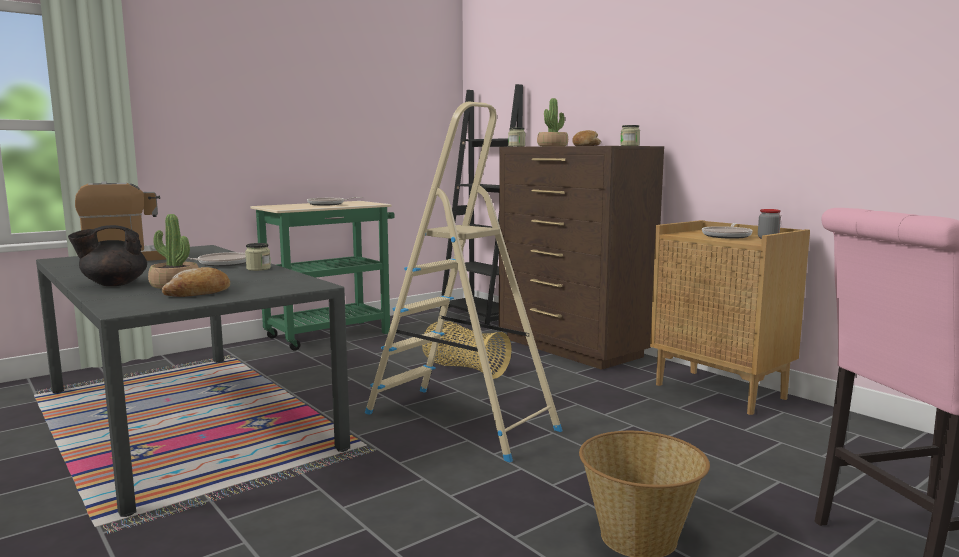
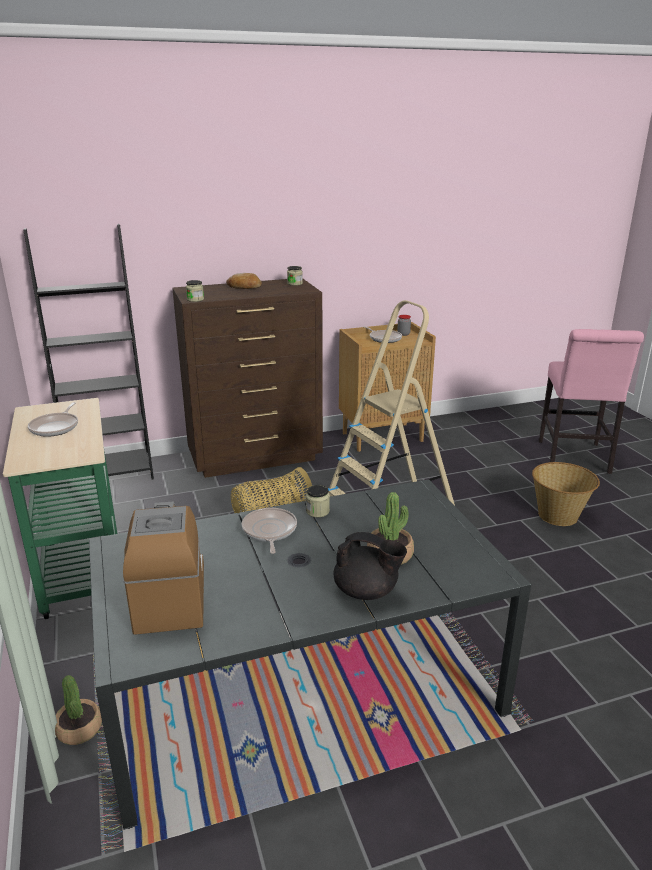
camera: 70 degrees left, 15 degrees up
(113, 284) = (366, 591): black teapot -> black teapot turned 60 degrees counterclockwise
(199, 293) = (434, 541): bread -> none
(552, 146) = (227, 293): potted plant -> potted plant (79, 728)

